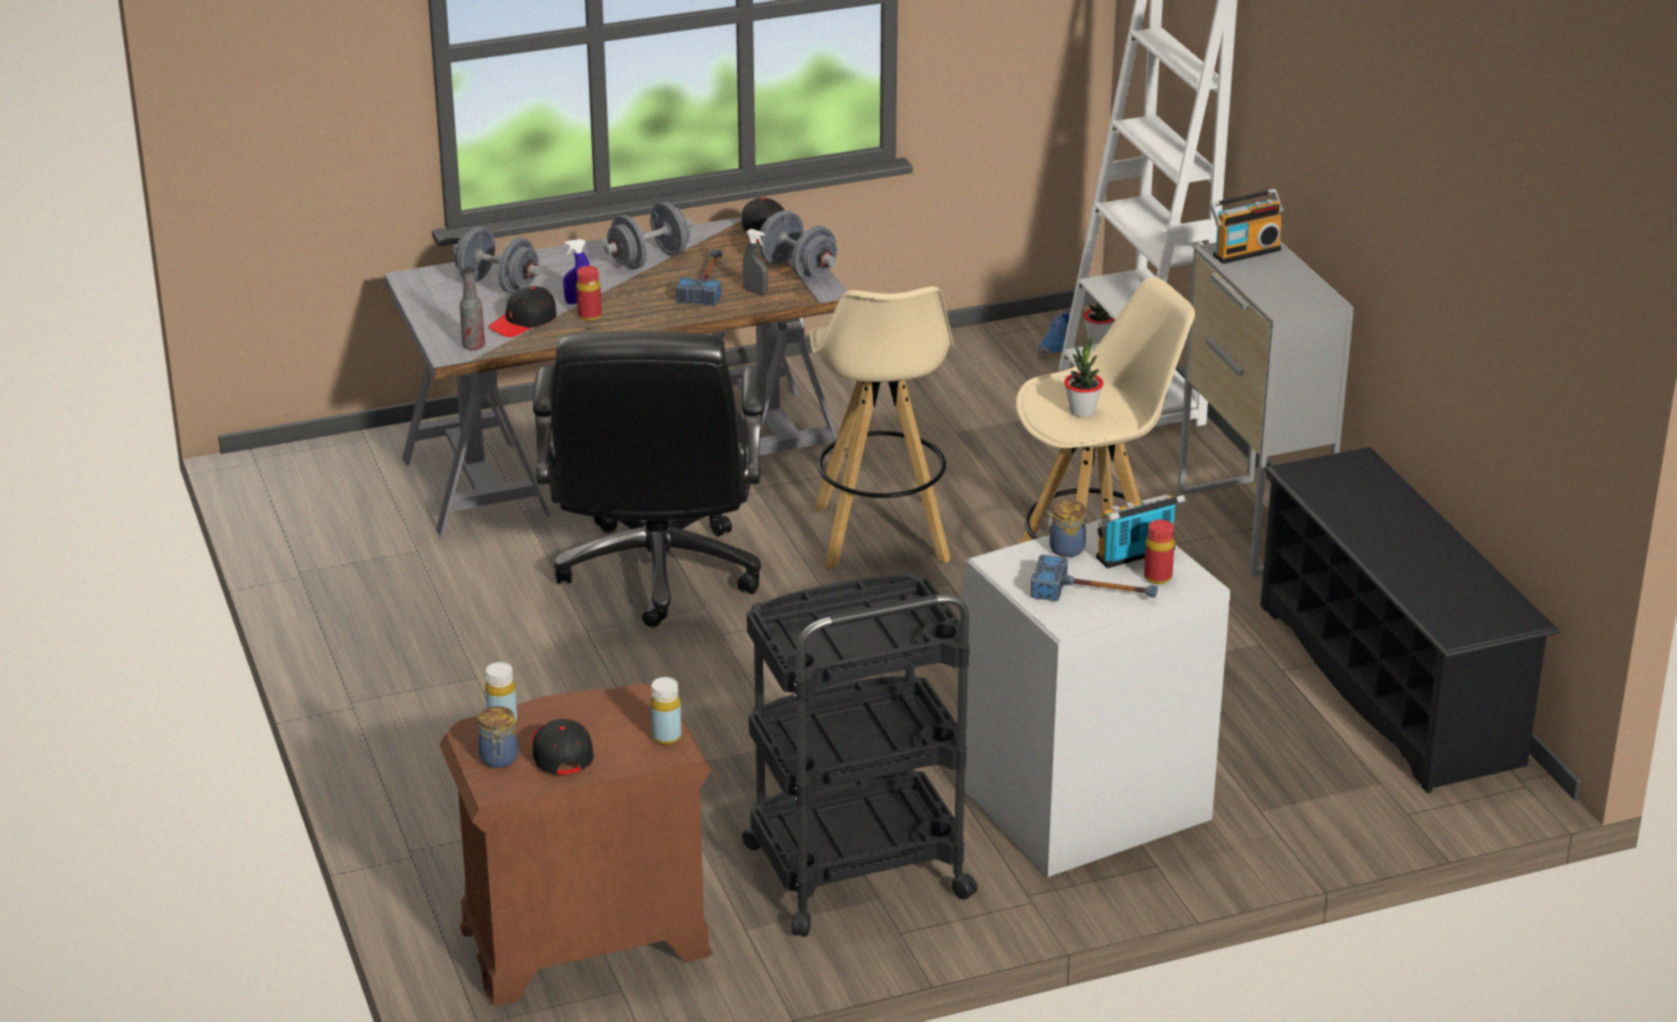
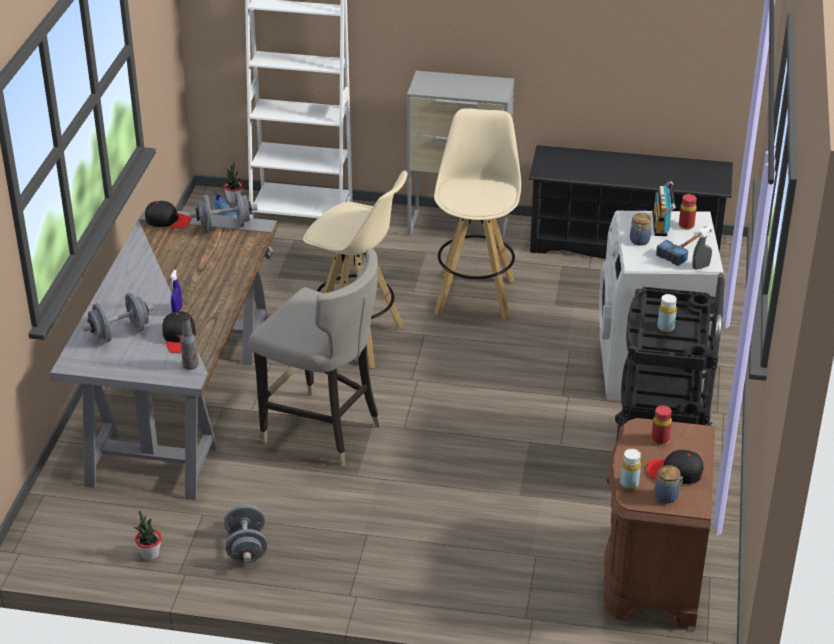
camera: 60 degrees left, 5 degrees up
(589, 316) = (200, 312): red bottle -> red bottle (660, 440)
(649, 260) = (153, 270): grey dumbbell -> grey dumbbell (246, 548)
(655, 577) = (323, 431): black office chair -> grey stool
(666, 737) = (684, 431): yellow bottle -> yellow bottle (665, 327)
(706, 282) = (204, 260): hammer -> none
(755, 292) = (235, 248): grey spray bottle -> grey spray bottle (700, 267)
(1082, 411) = (481, 195): potted plant -> potted plant (150, 554)
(1244, 252) = (428, 83): radio -> none

